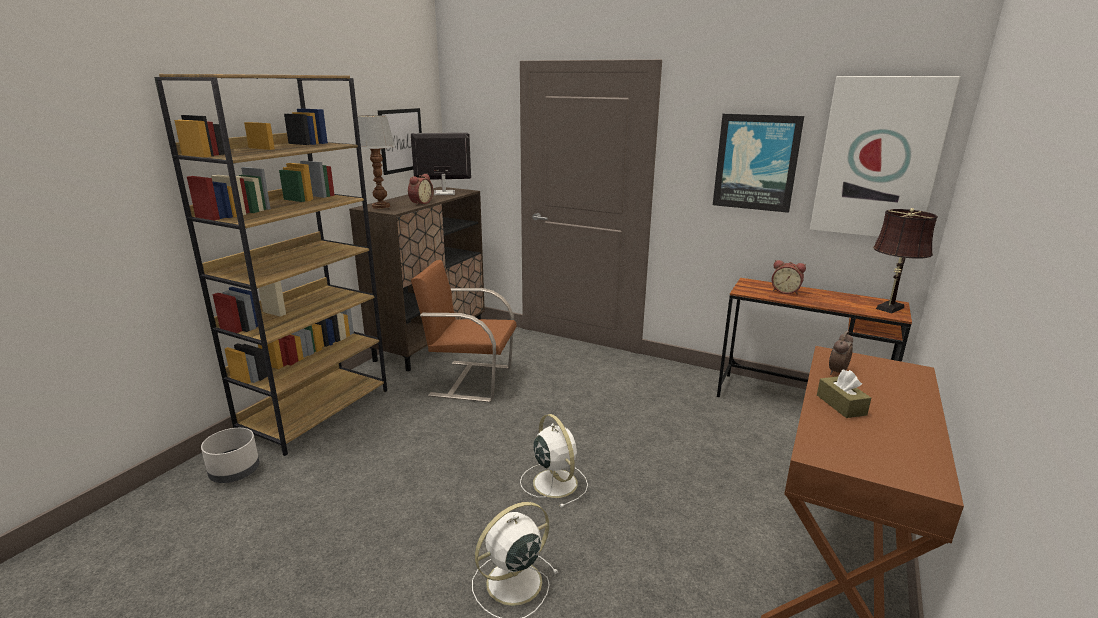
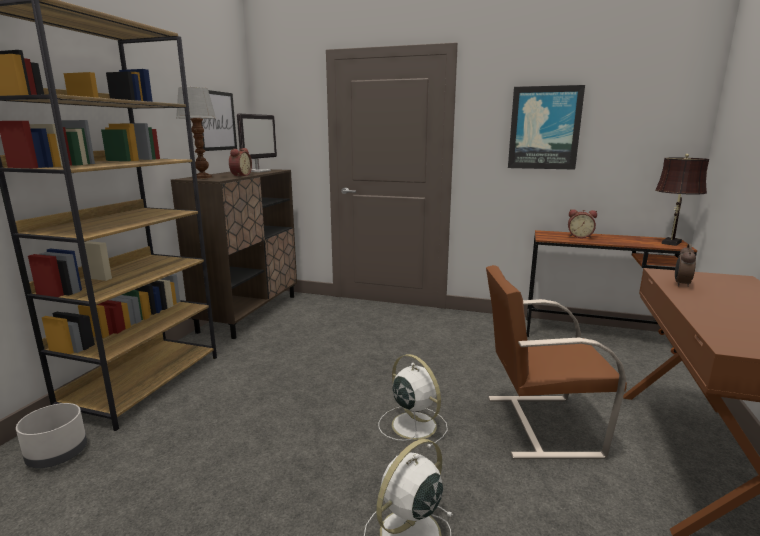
camera: 10 degrees left, 5 degrees down
(443, 193) = (258, 171): monitor -> monitor turned 135 degrees clockwise
(470, 380) = (298, 342): brown chair -> brown chair (538, 424)
(841, 405) = (711, 307): brown tissue box -> none
(878, 158) = (648, 118): picture -> none

